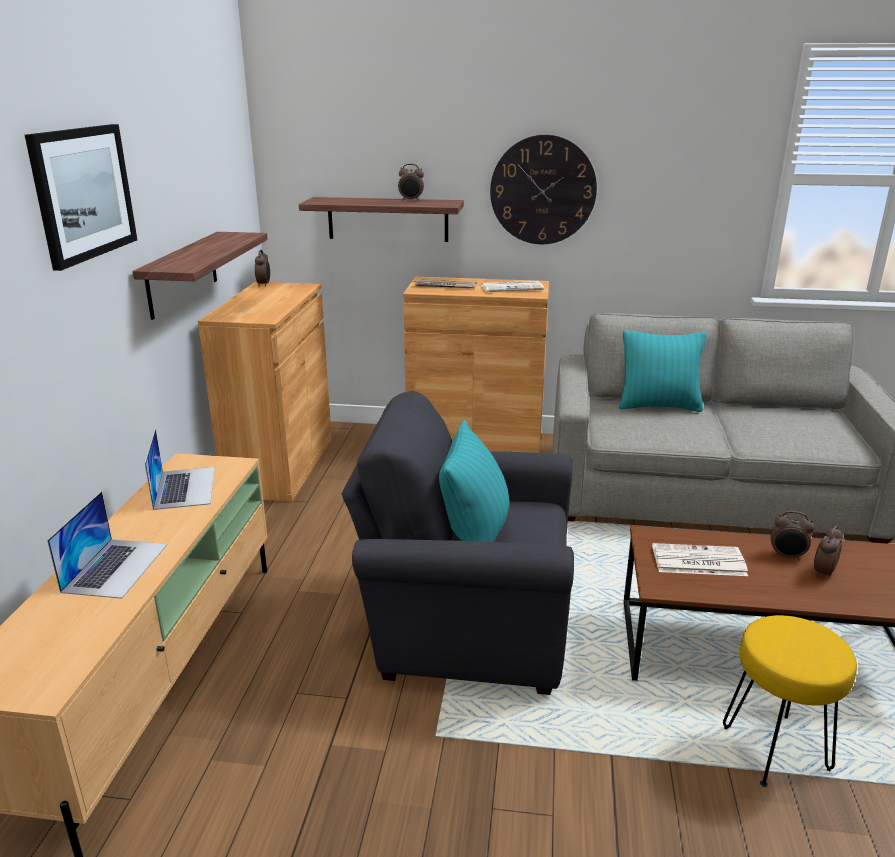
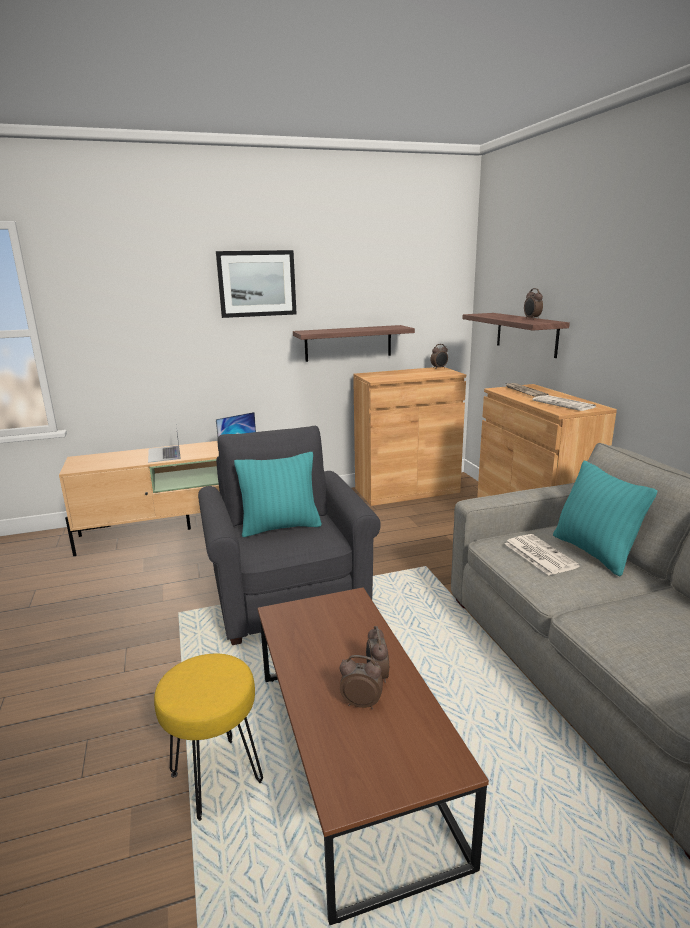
camera: 65 degrees right, 5 degrees down
(116, 567) = (164, 454): laptop -> laptop turned 90 degrees clockwise
(543, 190) = (624, 318): wall clock -> none
(697, 561) = (328, 626): newspaper -> newspaper (538, 555)

